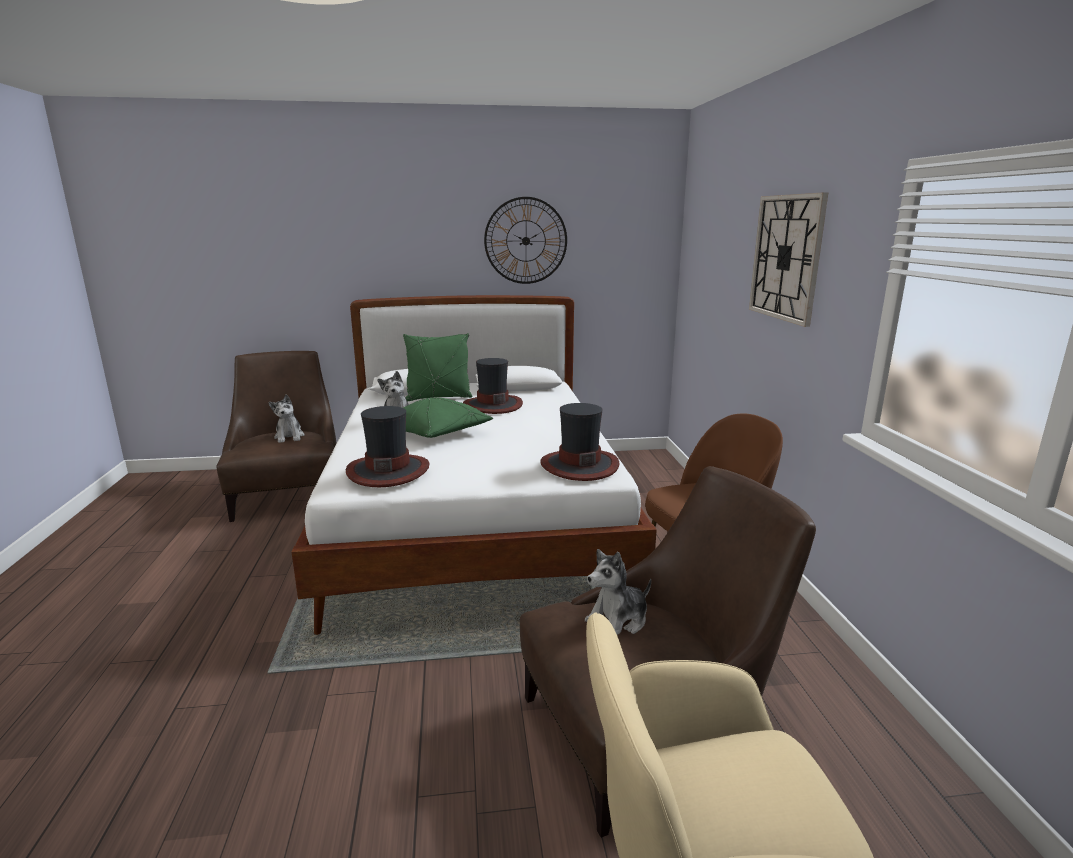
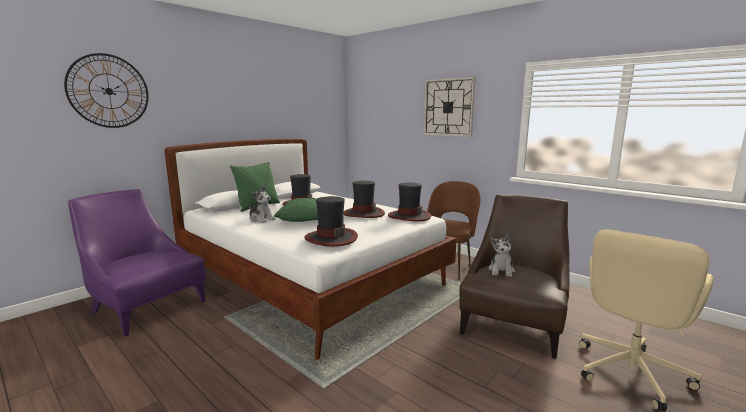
camera: 40 degrees left, 5 degrees down
(289, 437) = (150, 256): plush toy -> none
(289, 492) = (144, 304): brown armchair -> purple armchair
(525, 241) = (274, 105): wall clock -> wall clock (109, 91)
(528, 442) = (363, 213): none -> hat

